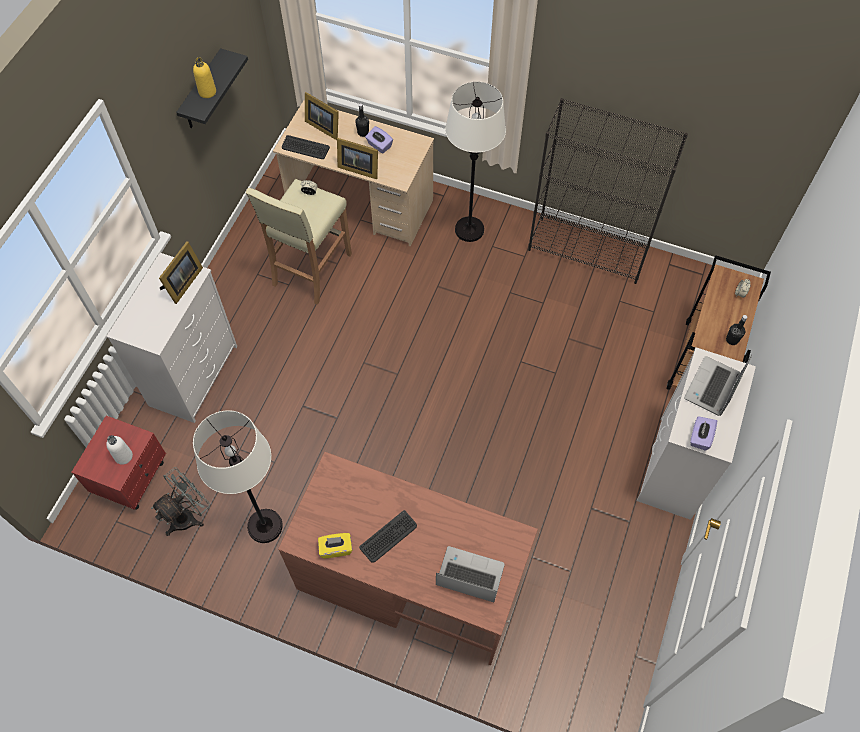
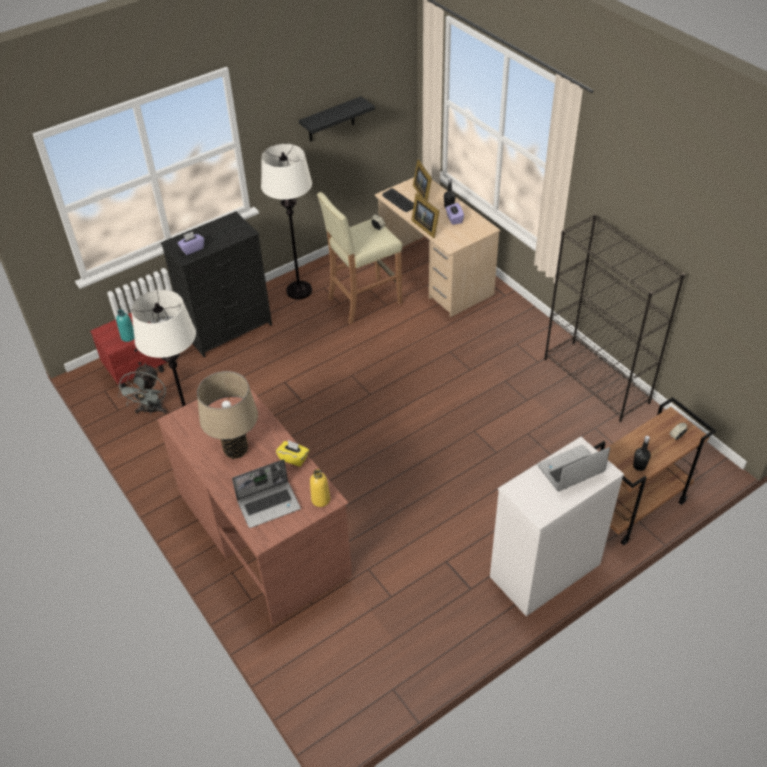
camera: 35 degrees right, 15 degrees down
(123, 456) = (128, 337): white bottle -> turquoise bottle
(182, 284) = (233, 234): picture frame -> none
(188, 515) = (151, 410): grey fan -> grey fan turned 105 degrees clockwise
(194, 374) = (228, 328): white dresser -> black dresser
(207, 92) = (329, 116): yellow bottle -> yellow bottle (320, 499)
(336, 548) = (194, 438): yellow tissue box -> yellow tissue box (293, 458)
(388, 537) = (236, 450): keyboard -> beige table lamp
(469, 229) = (507, 325): white floor lamp -> white floor lamp (299, 291)
(469, 575) = (269, 504): laptop -> laptop turned 105 degrees clockwise
(700, 437) = (527, 498): purple tissue box -> purple tissue box (192, 249)

